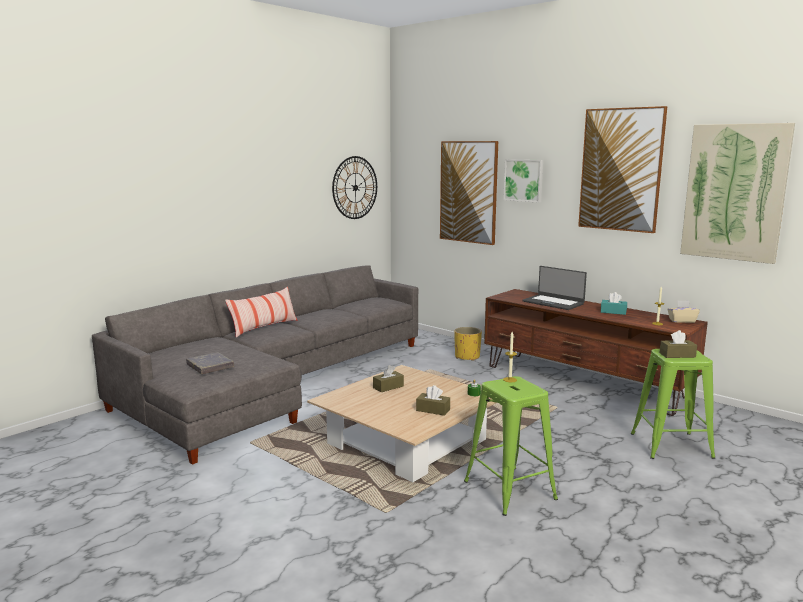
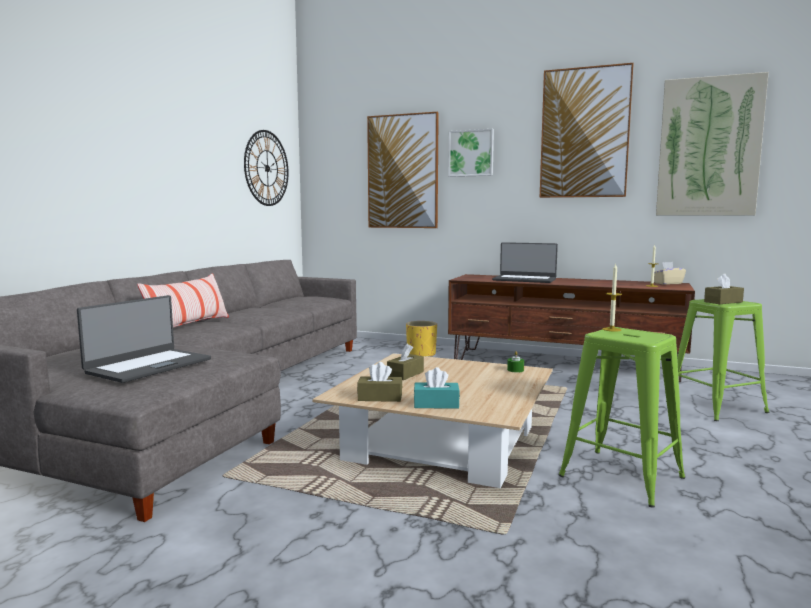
camera: 20 degrees left, 5 degrees down
(210, 366) = (148, 366): grey book -> laptop
(433, 410) = (491, 390): brown tissue box -> brown tissue box (380, 397)
(613, 312) = (594, 282): turquoise tissue box -> turquoise tissue box (436, 404)

